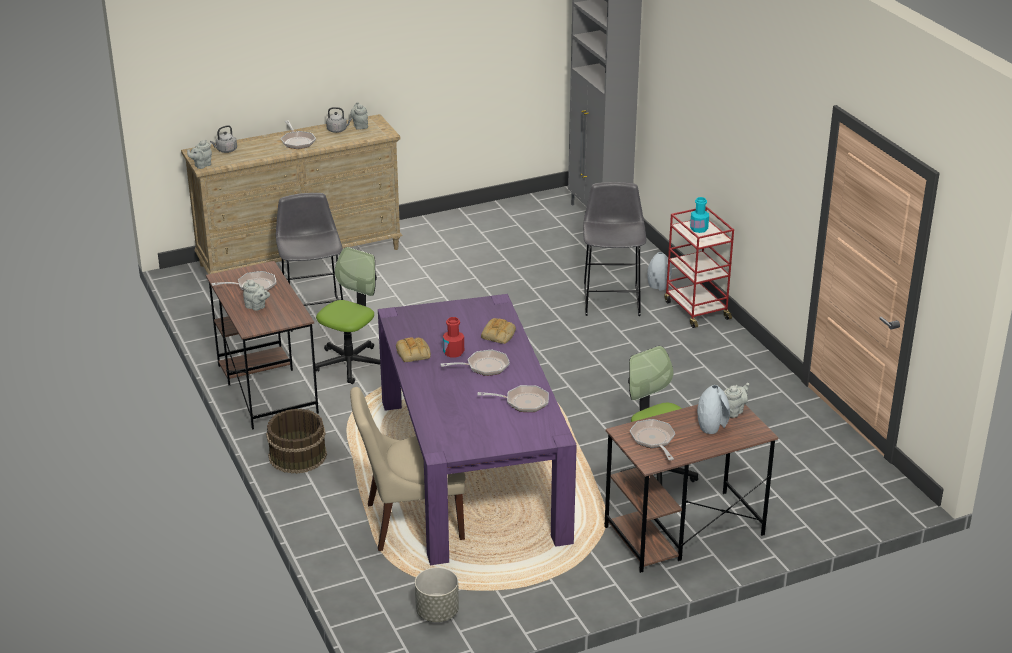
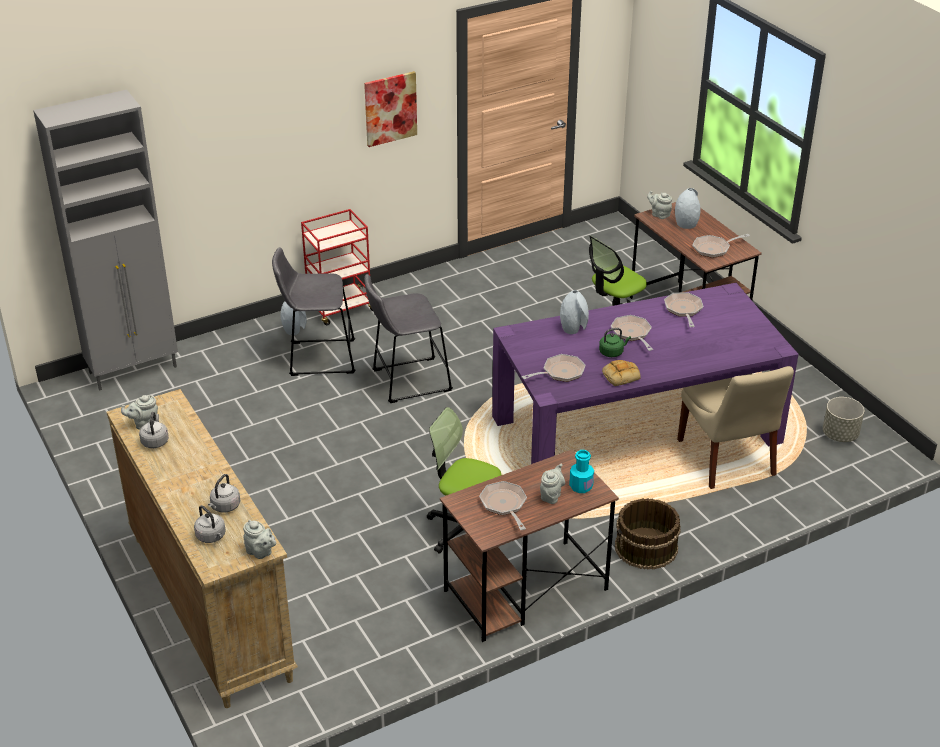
camera: 95 degrees left, 5 degrees up
(254, 153) = (224, 507): none -> grey kettle
(297, 141) = (188, 473): frying pan -> frying pan (560, 372)
(314, 310) = (349, 575): grey stool -> grey stool (407, 381)
(453, 352) = (612, 352): red bottle -> green kettle
(499, 335) = (574, 328): bread -> grey vase
(699, 229) = (328, 235): turquoise bottle -> turquoise bottle (581, 486)
(777, 161) = (390, 108): none -> picture

